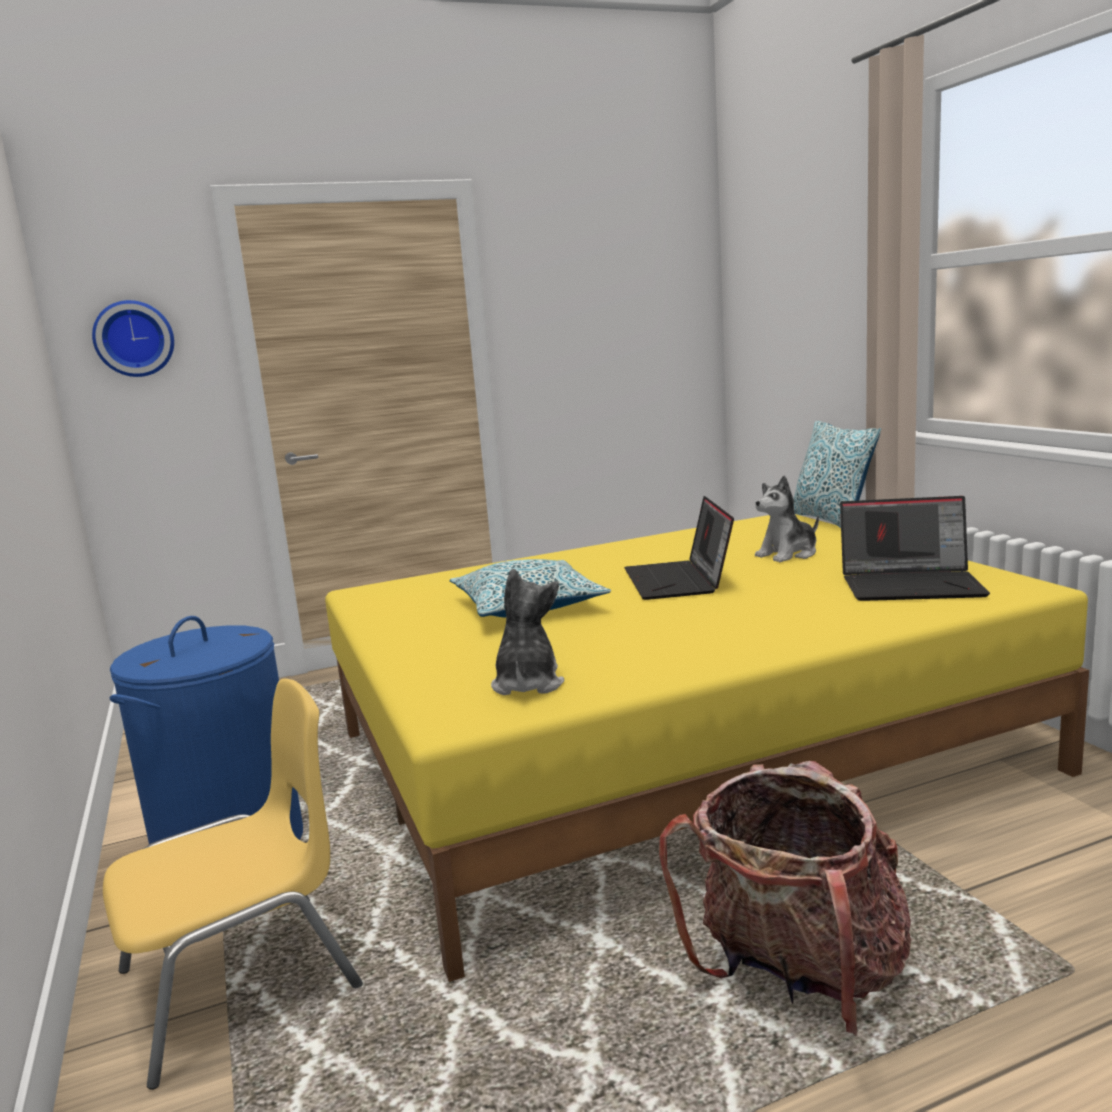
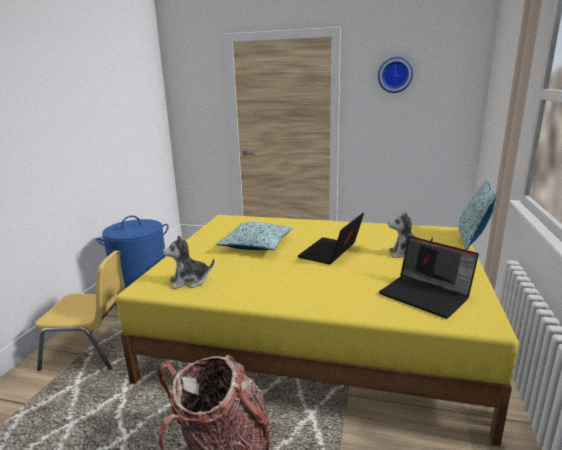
camera: 35 degrees right, 5 degrees up
(134, 339) = (193, 97): wall clock -> wall clock (395, 75)
(527, 684) = (189, 281): plush toy -> plush toy turned 150 degrees counterclockwise

